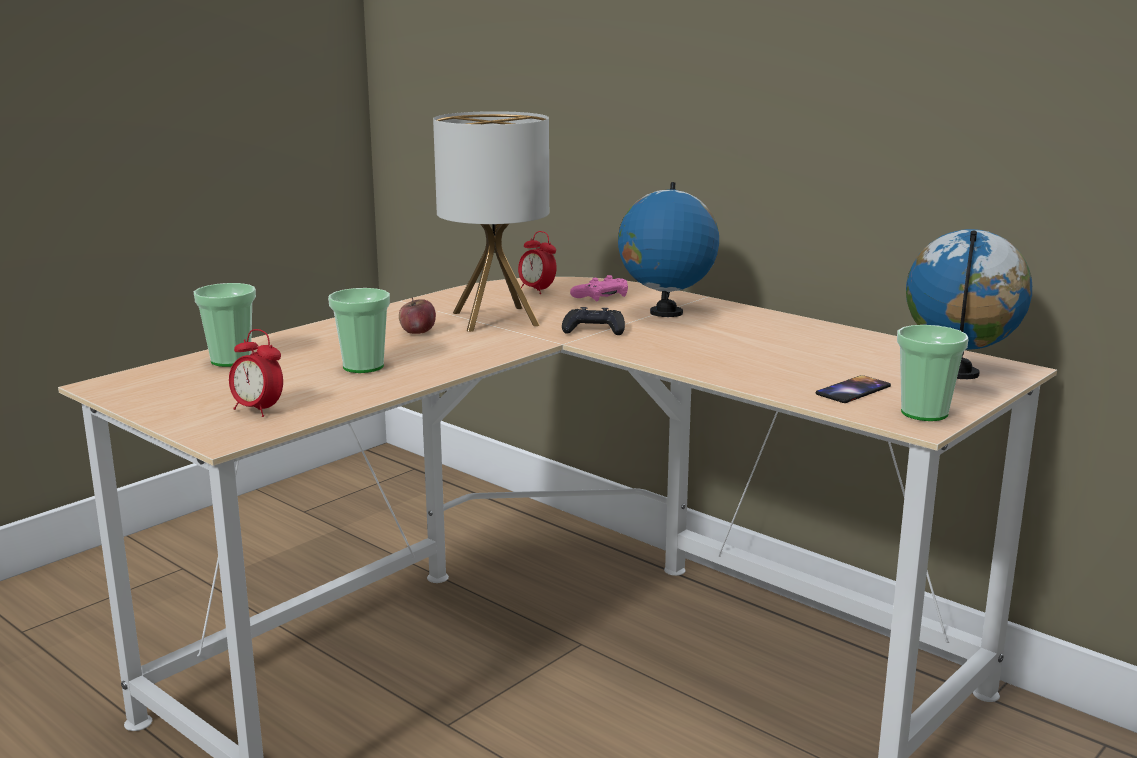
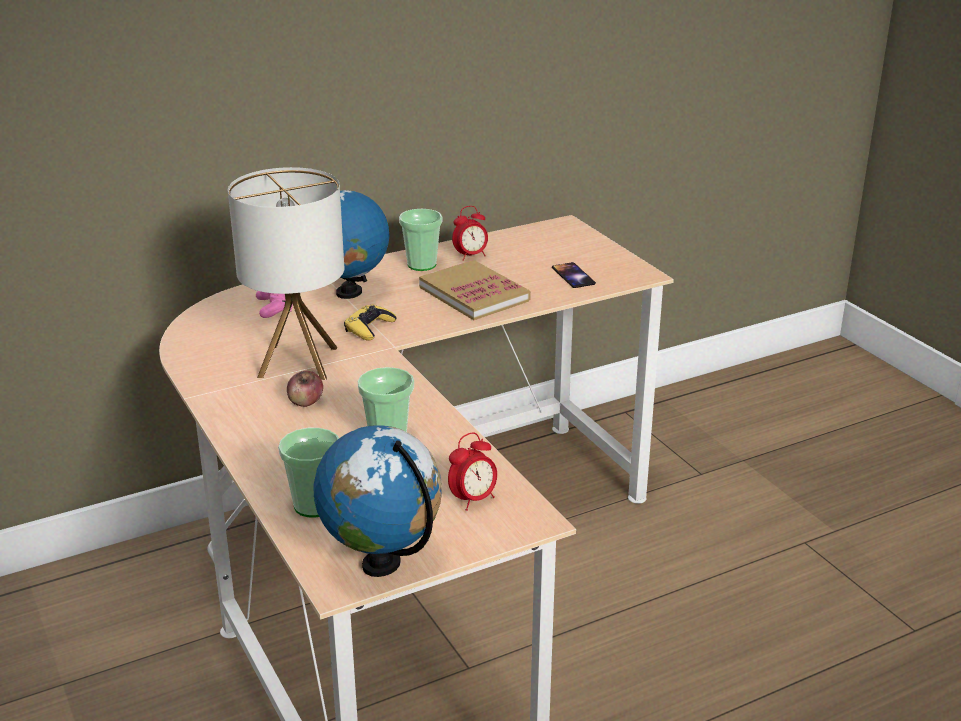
camera: 70 degrees left, 10 degrees up
(537, 291) = (225, 329): alarm clock -> alarm clock (470, 256)
(594, 330) = (369, 328): black game controller -> yellow game controller
(730, 355) = (474, 294): none -> book
(924, 413) = (625, 268): cup -> cup (421, 265)
(959, 374) = (563, 240): globe -> globe (382, 564)

